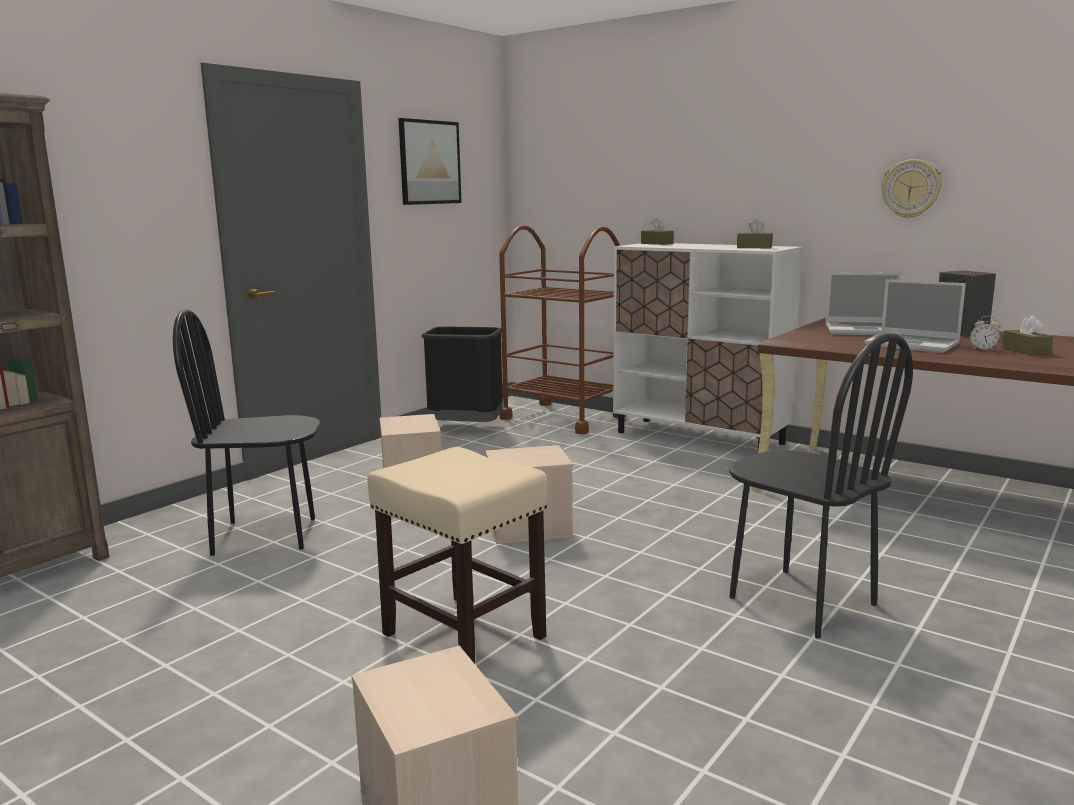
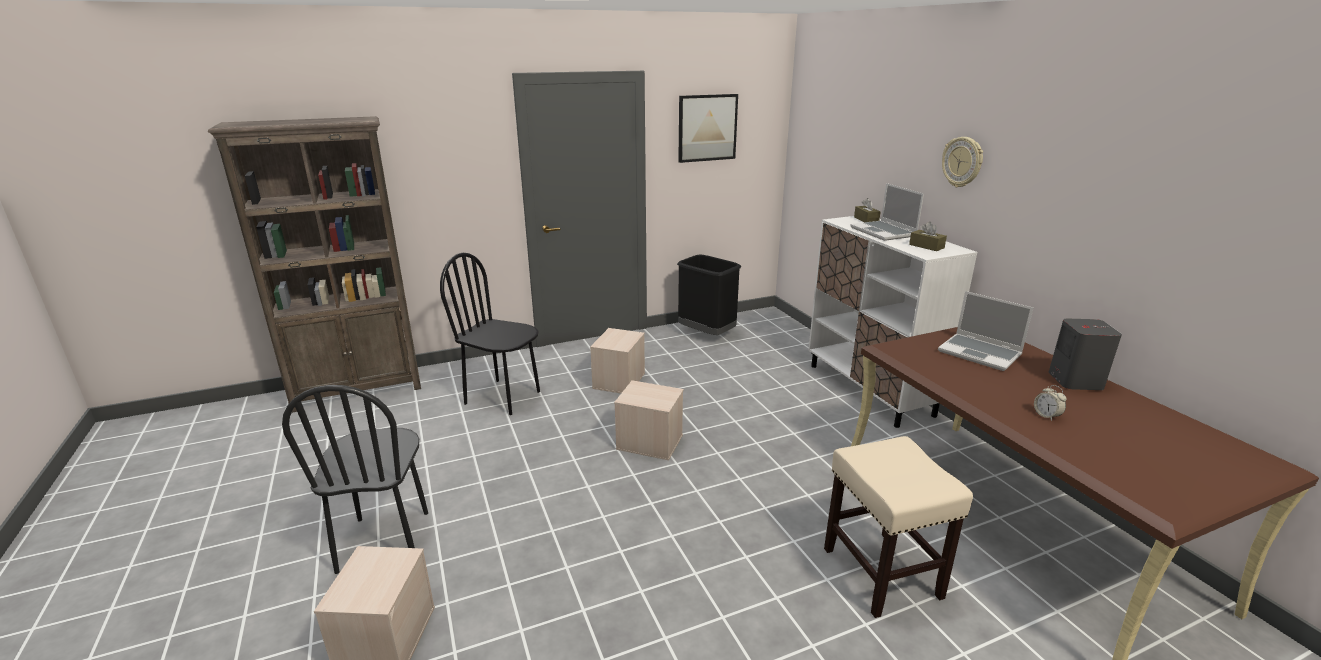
camera: 30 degrees right, 10 degrees up
(462, 635) = (522, 517): beige stool -> beige stool (880, 571)
(562, 418) = (786, 339): brown cart -> none
(801, 601) = (754, 581): black chair -> black chair (385, 541)
(911, 188) = (1080, 222): wall clock -> wall clock (962, 162)
(913, 345) = (987, 389): laptop -> laptop (884, 232)
(1025, 351) = (1088, 431): brown tissue box -> none

